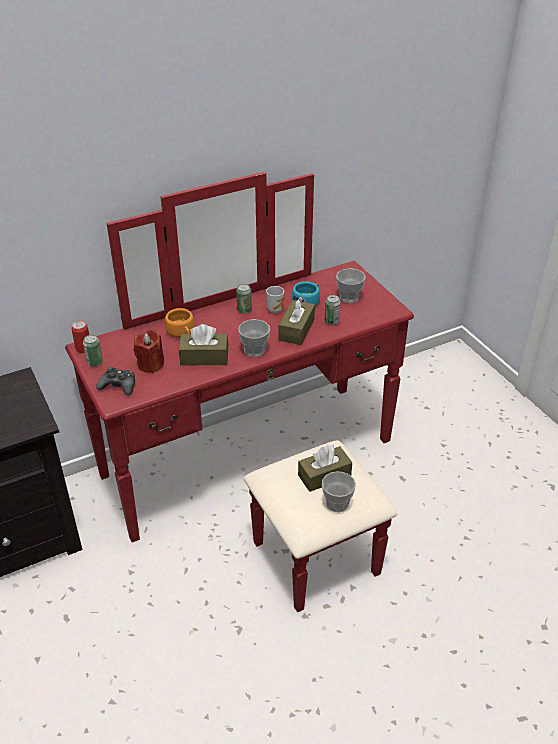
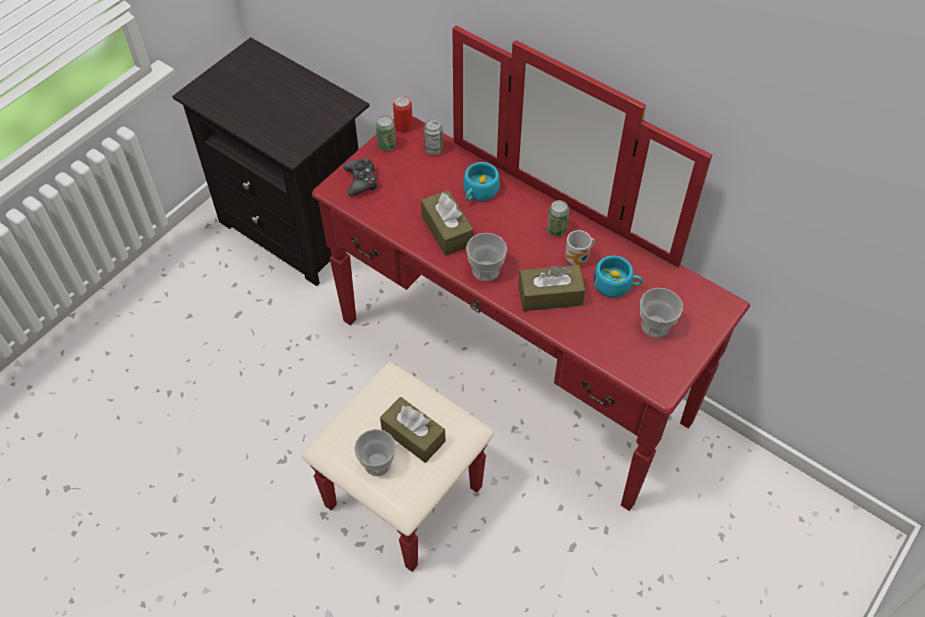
camera: 65 degrees right, 15 degrees up
(150, 364) = (409, 191): red candle -> none
(182, 332) = (478, 192): orange cup -> turquoise cup
(331, 321) = (590, 325): can -> can (433, 149)

